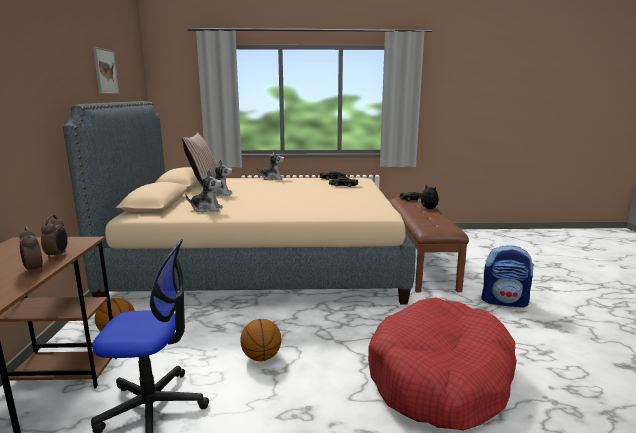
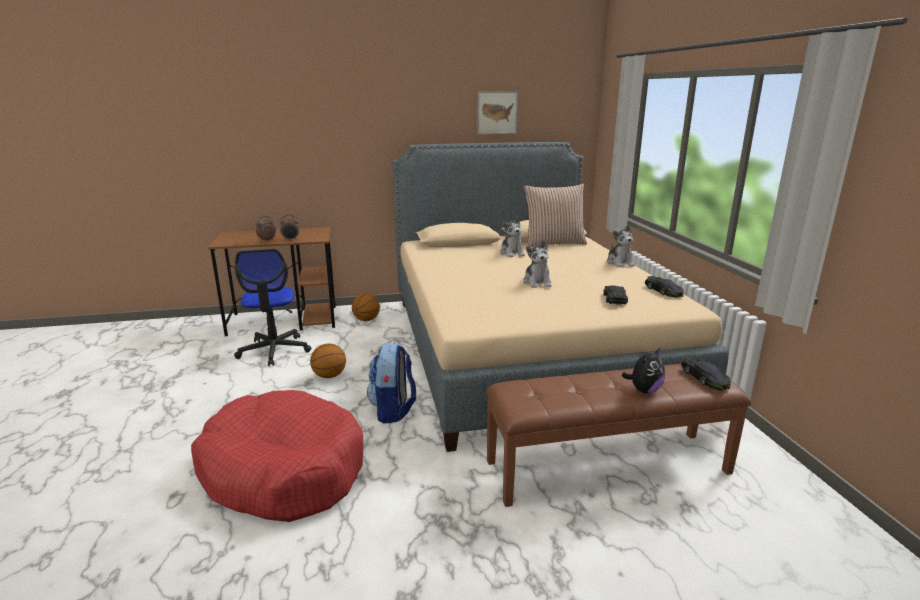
camera: 80 degrees right, 5 degrees up
(206, 209) = (446, 257): plush toy -> plush toy (537, 282)
(504, 301) = (483, 555): backpack -> backpack (393, 410)

